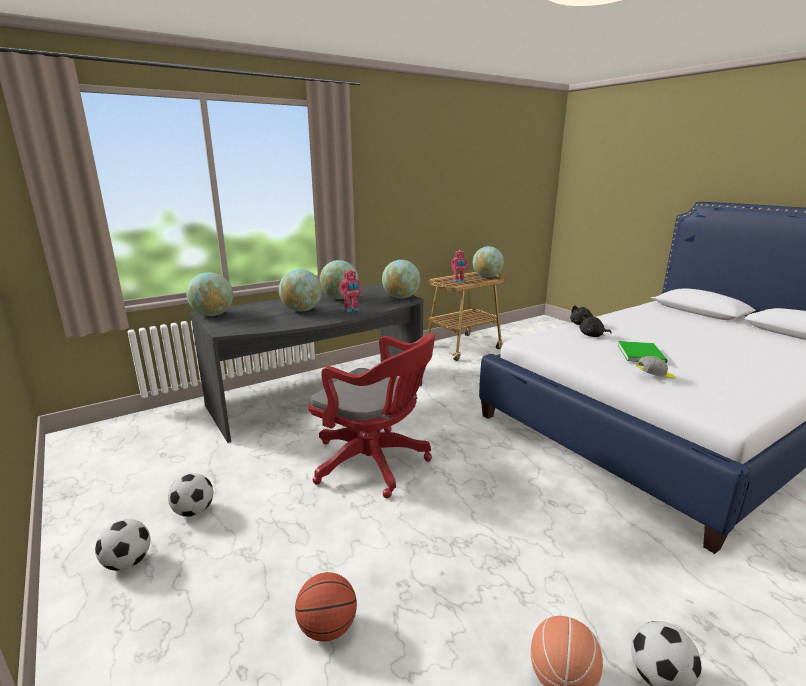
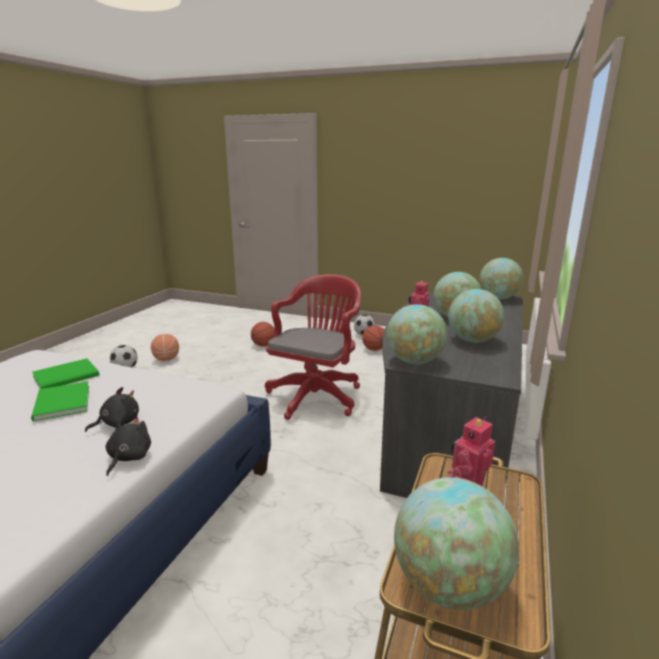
camera: 145 degrees right, 0 degrees up
(194, 511) = (374, 349): football -> basketball
(375, 463) = (317, 395): red office chair -> red office chair turned 120 degrees clockwise
(655, 376) = (68, 376): cap -> green book

